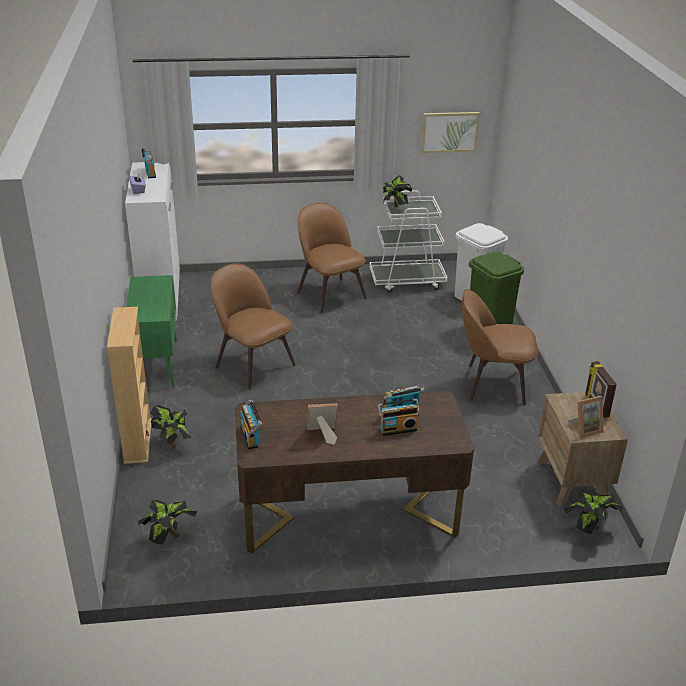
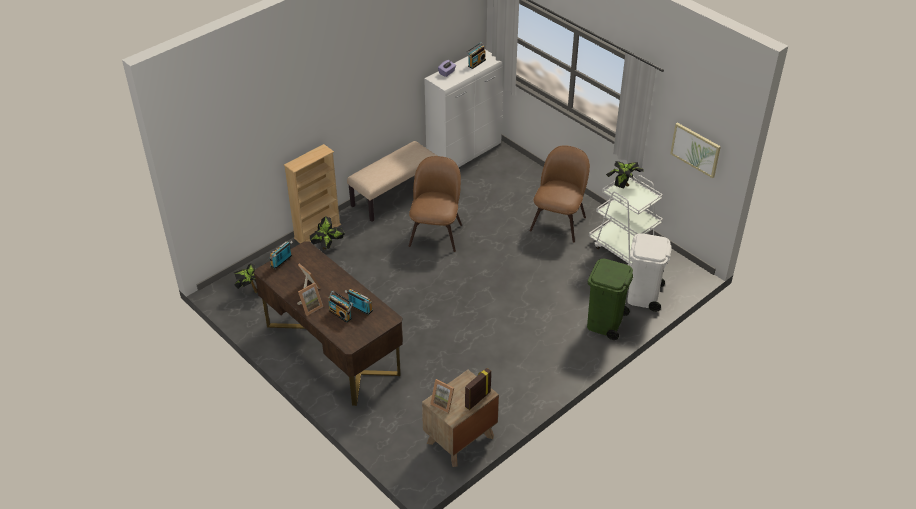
camera: 55 degrees right, 10 degrees up
(156, 363) = (394, 194): green cabinet -> beige bench
(360, 447) = (310, 307): none -> picture frame
(492, 384) = (533, 354): brown chair -> none
(589, 528) = (416, 466): potted plant -> none

